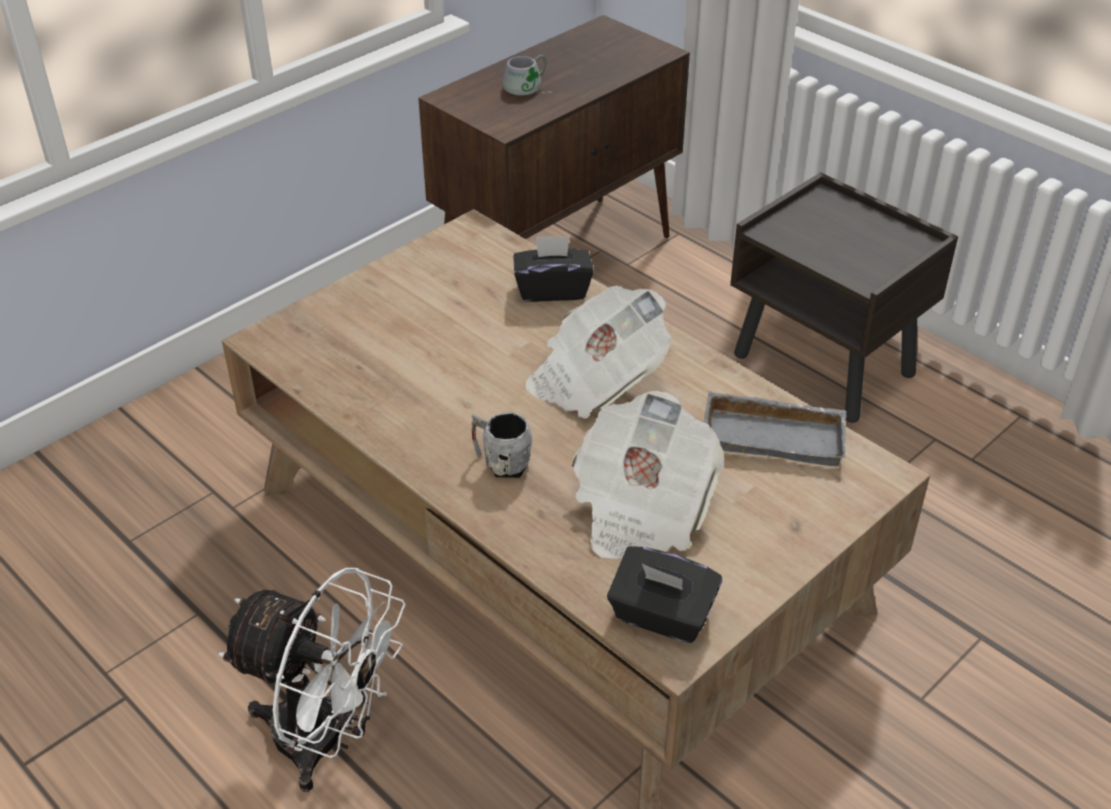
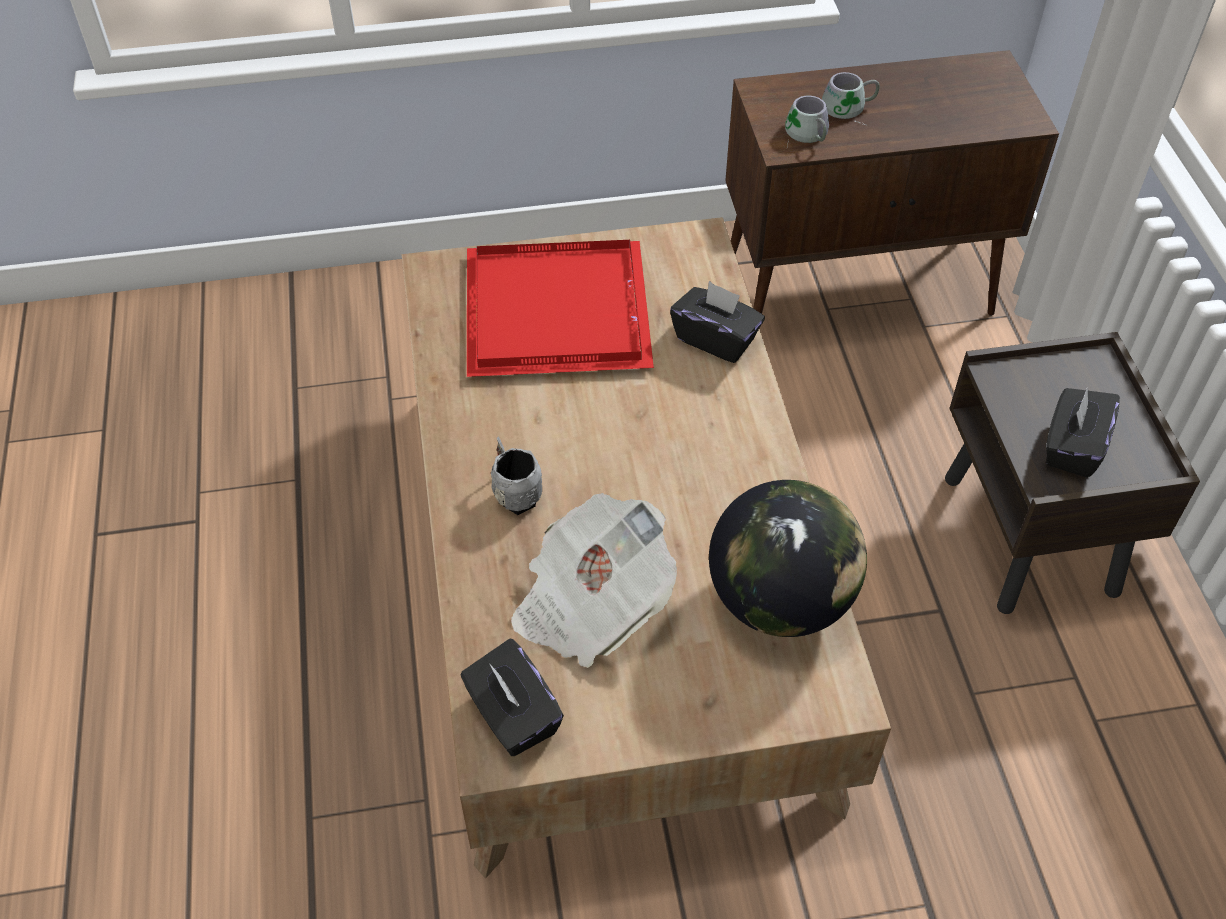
camera: 35 degrees right, 10 degrees up
(327, 740) = (302, 645): white fan -> none
(410, 325) = (560, 314): none -> red tray
(513, 114) = (804, 135): none -> grey mug
(596, 380) = (669, 454): newspaper -> none
(775, 435) = (779, 600): grey tray -> globe
(860, 253) = (1072, 447): none -> black tissue box

